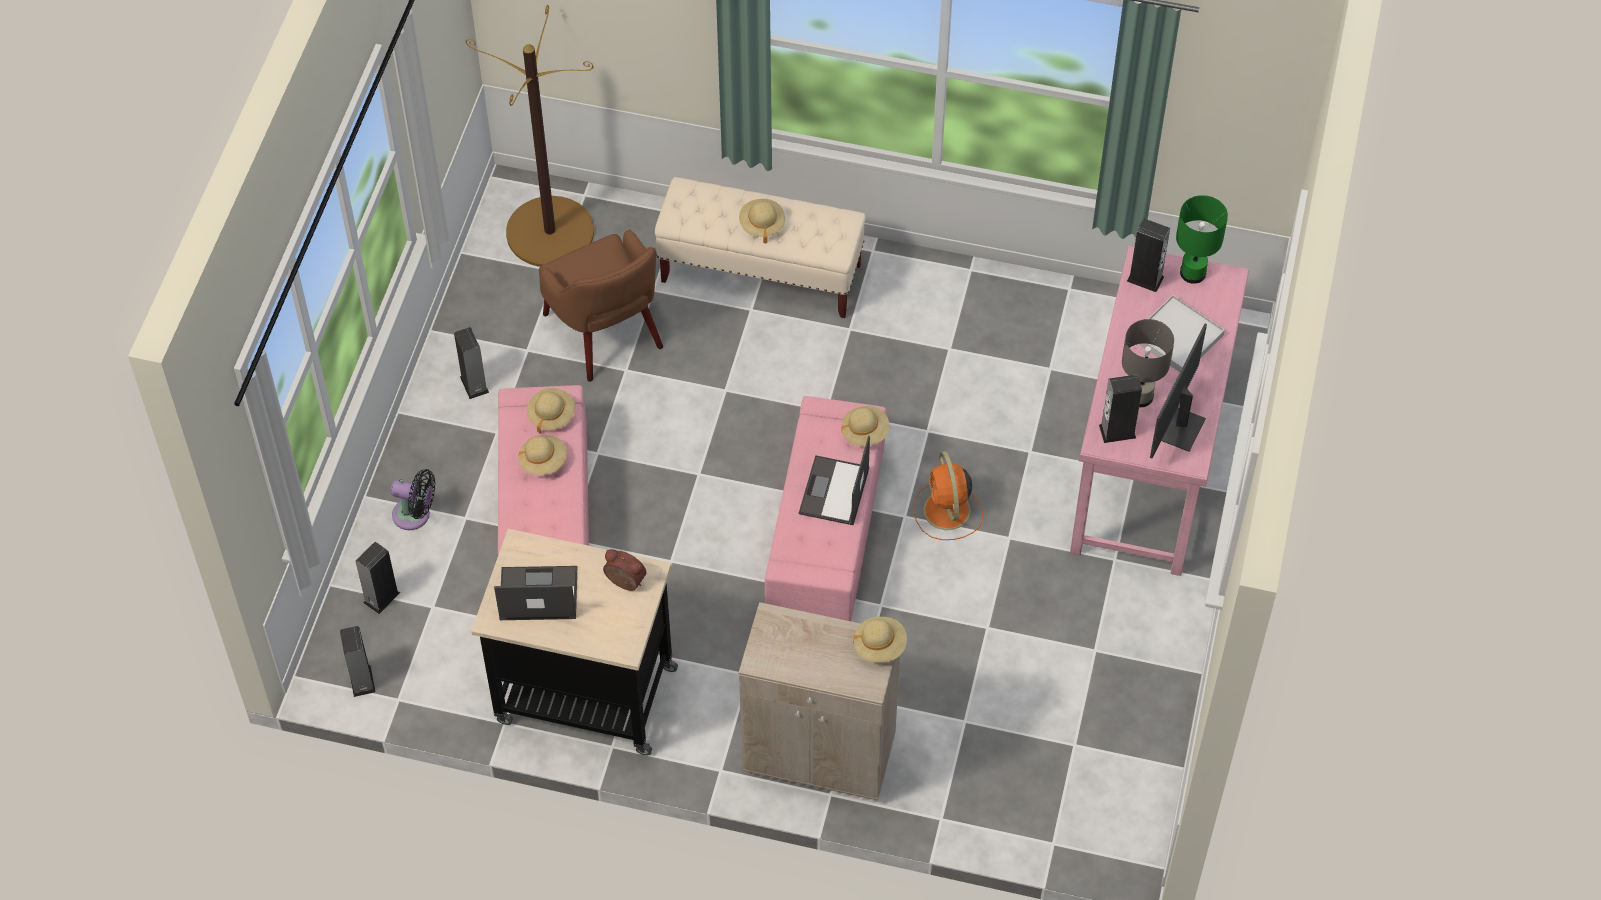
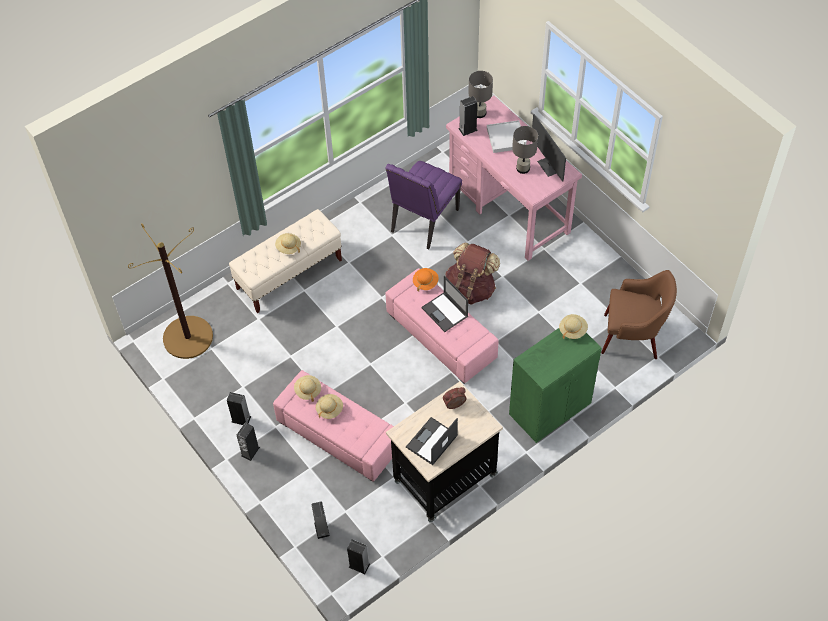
camera: 50 degrees left, 0 degrees up
(415, 515) = (290, 487): black fan -> none
(605, 333) = (263, 351): brown armchair -> brown armchair (632, 336)
(816, 757) = (549, 412): beige cabinet -> green cabinet
(865, 432) = (425, 282): beige hat -> orange hat
(947, 512) = (471, 288): orange fan -> brown backpack
(1017, 370) = (424, 220): none -> purple chair
(1117, 431) = (533, 186): speaker -> speaker (250, 451)
(1193, 273) = (480, 113): green table lamp -> grey table lamp

